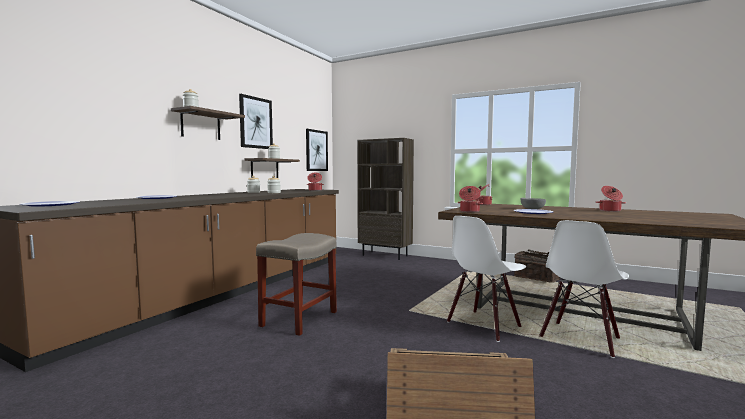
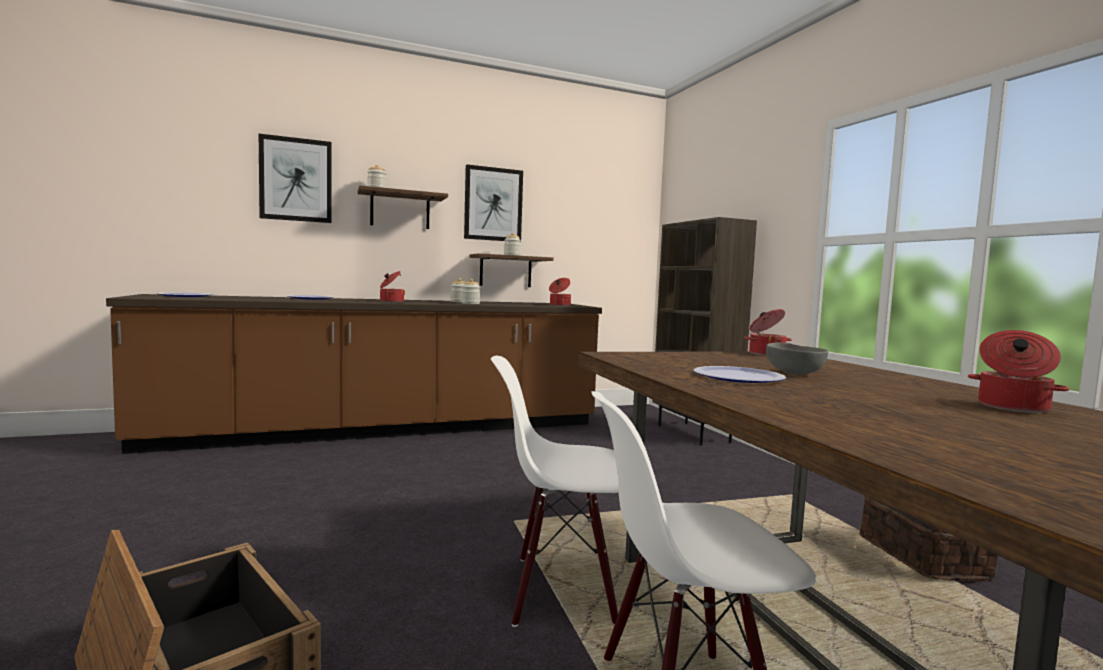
camera: 40 degrees right, 0 degrees up
(299, 318) = (376, 482): beige stool -> none
(316, 150) = (618, 244): picture -> picture (296, 179)
(469, 211) = (629, 358): cooking pot -> cooking pot (391, 302)

